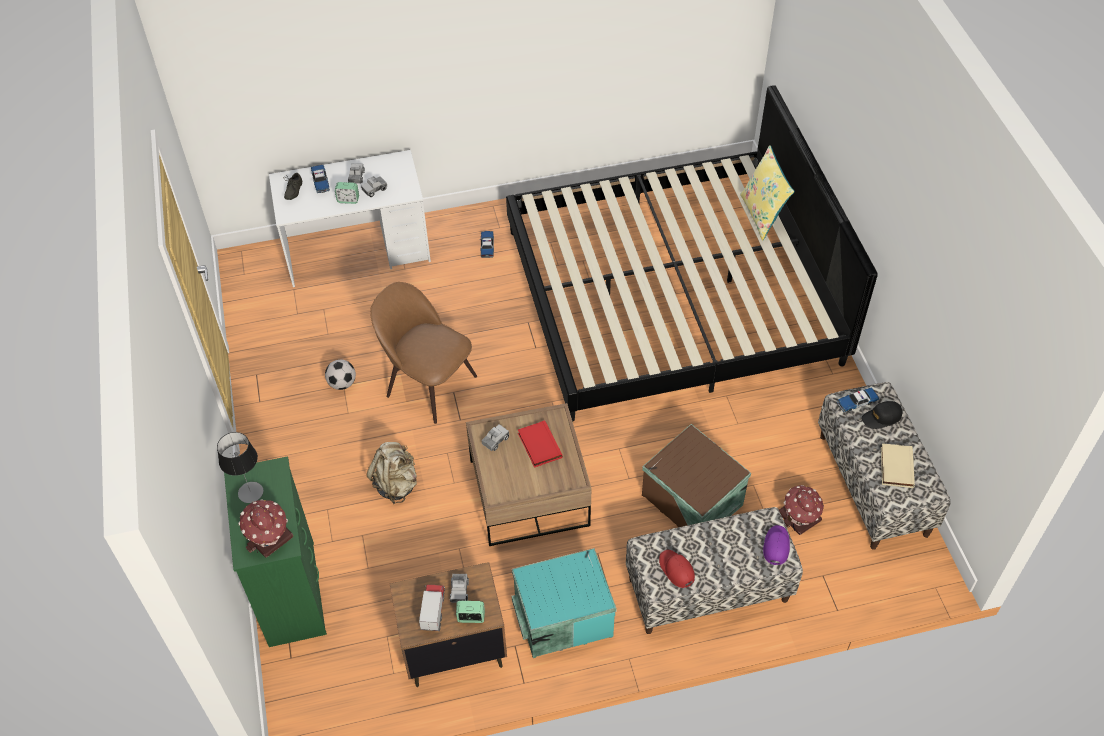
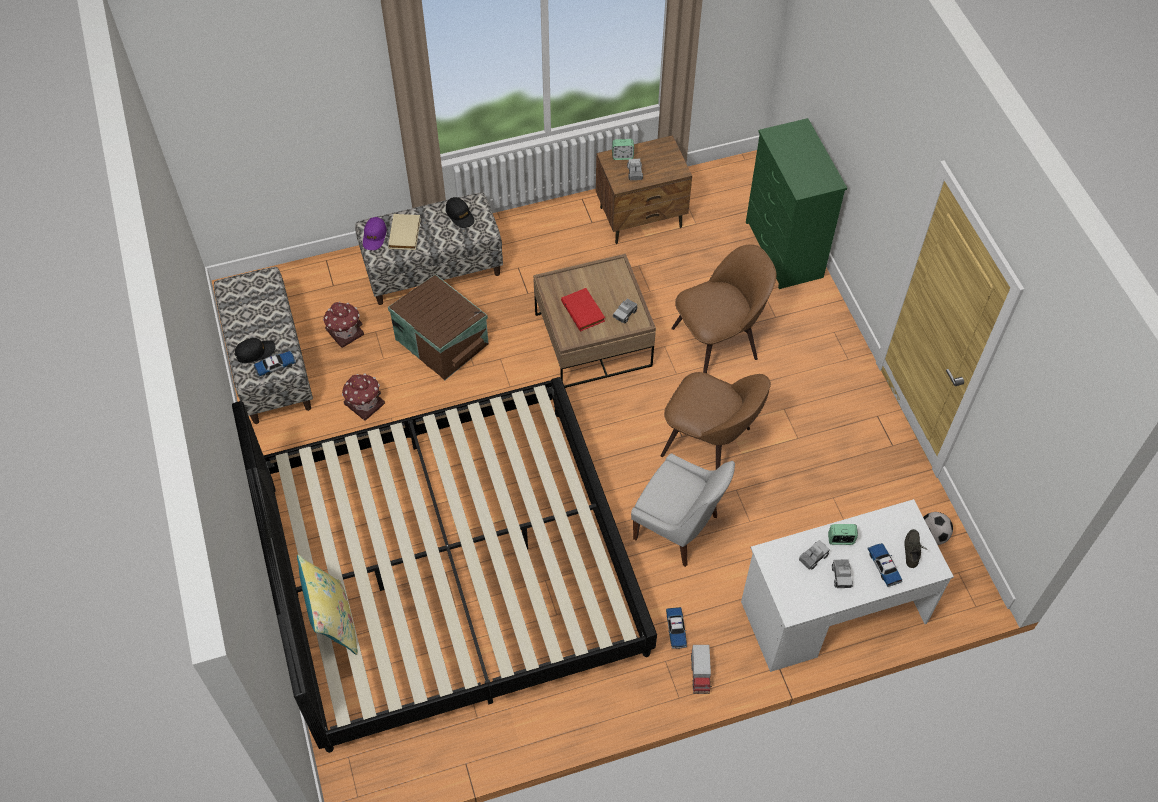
camera: 175 degrees right, 5 degrees up
(250, 492) = (816, 171): table lamp -> none
(268, 537) = (788, 140): toy house -> toy house (364, 403)
(342, 383) = (799, 440): football -> football (932, 536)
(396, 484) = (718, 342): beige backpack -> brown chair
(433, 612) = (652, 158): toy truck -> toy truck (700, 674)
(471, 315) = (679, 529): none -> white chair
(562, 615) = (555, 245): turquoise storage box -> none
(676, 570) = (460, 215): red cap -> black cap
(895, 467) = (255, 306): beige book -> beige book (405, 234)

